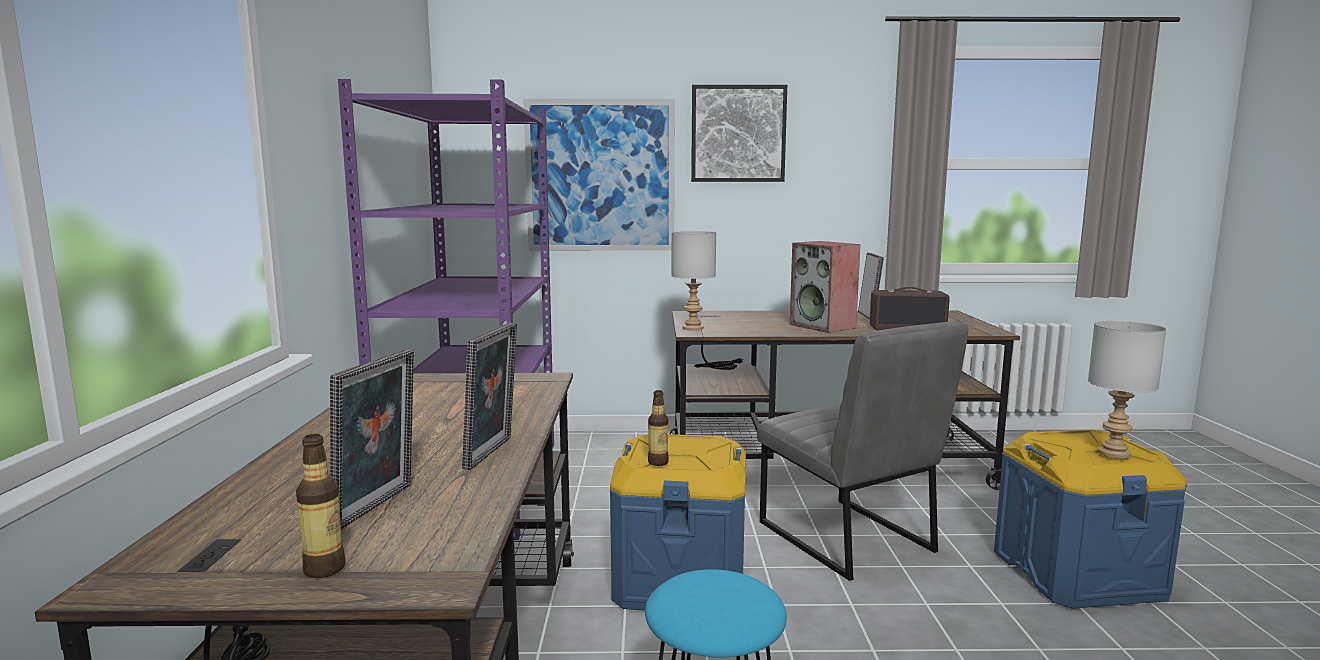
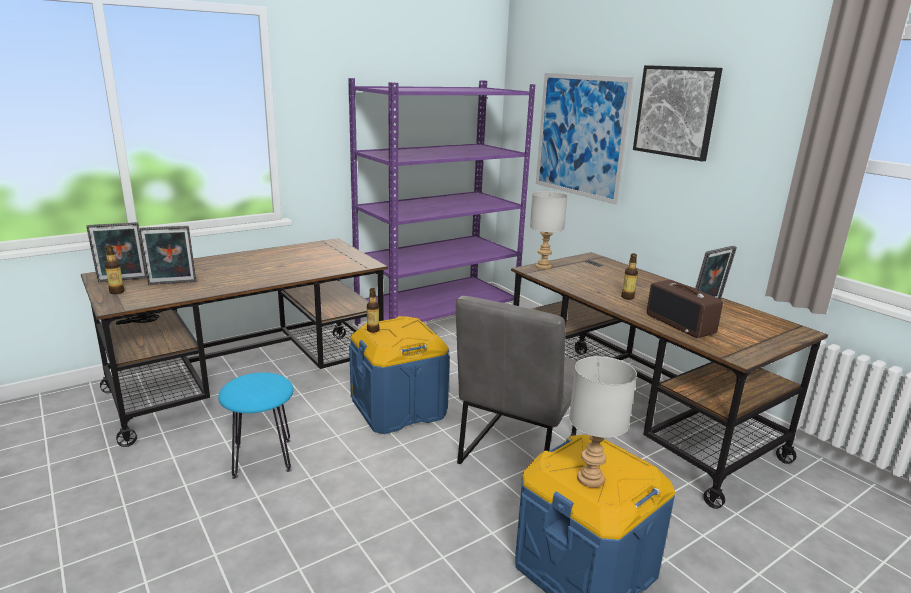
camera: 55 degrees right, 10 degrees up
(493, 453) = (241, 283): picture frame -> picture frame (122, 280)
(823, 326) = (627, 297): speaker -> bottle

